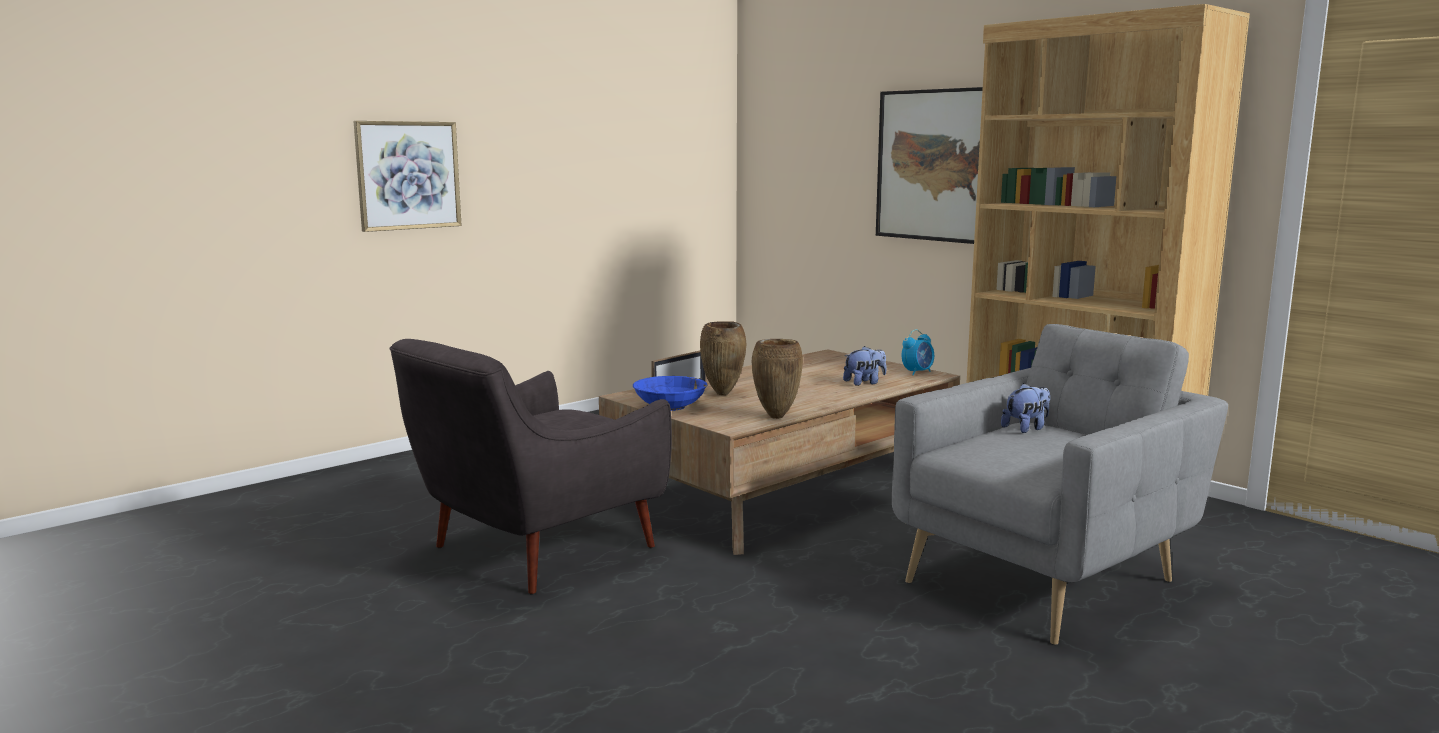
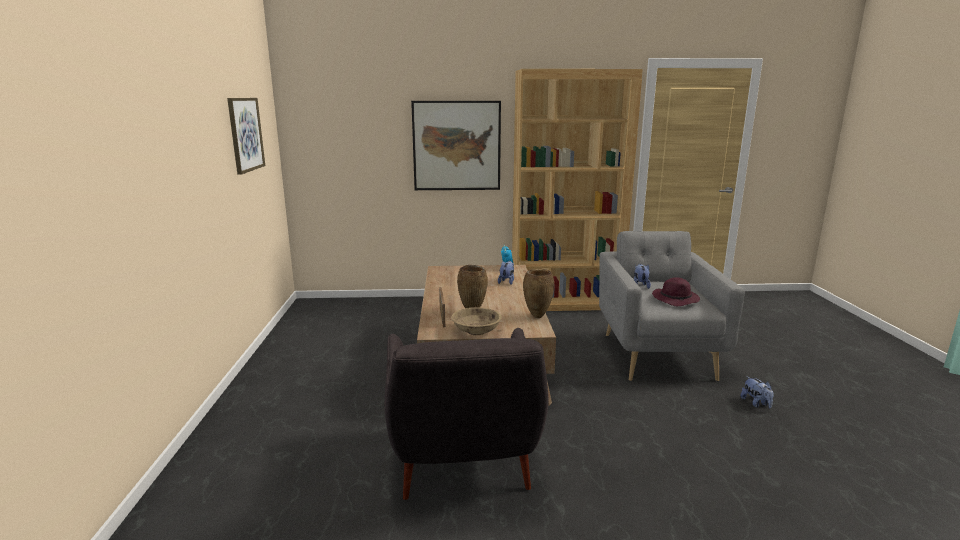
camera: 50 degrees left, 5 degrees up
(408, 175) = (146, 193): picture -> picture (245, 134)
(670, 407) = (476, 331): blue bowl -> beige bowl
(1020, 454) = (676, 299): none -> purple hat
(1035, 691) = (756, 403): none -> plush toy

